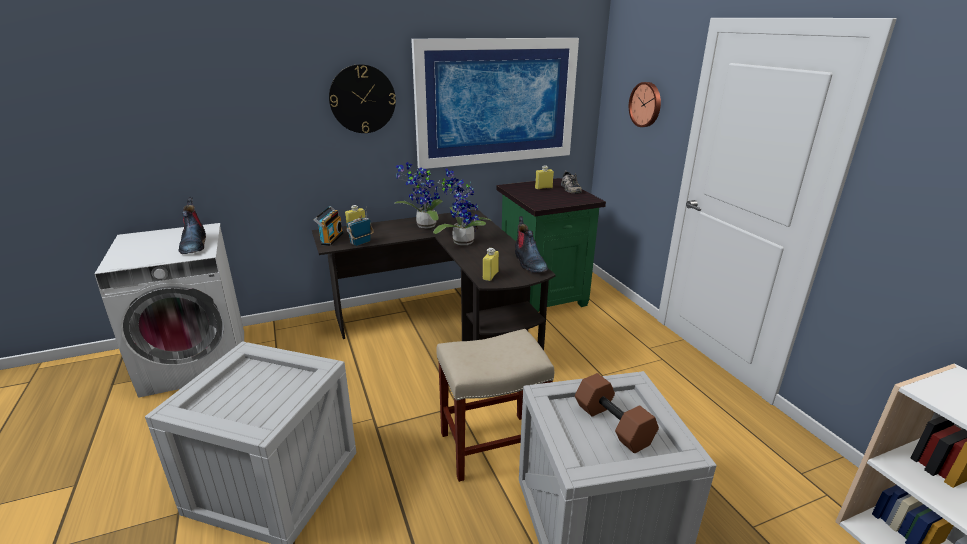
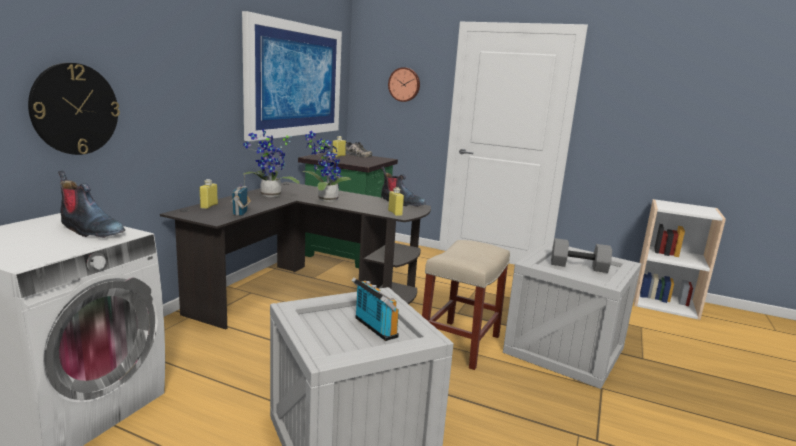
camera: 45 degrees left, 10 degrees down
(330, 238) = (201, 215): radio -> radio (373, 328)
(362, 99) = (204, 66): wall clock -> wall clock (75, 109)
(611, 425) = (578, 266): brown dumbbell -> grey dumbbell

